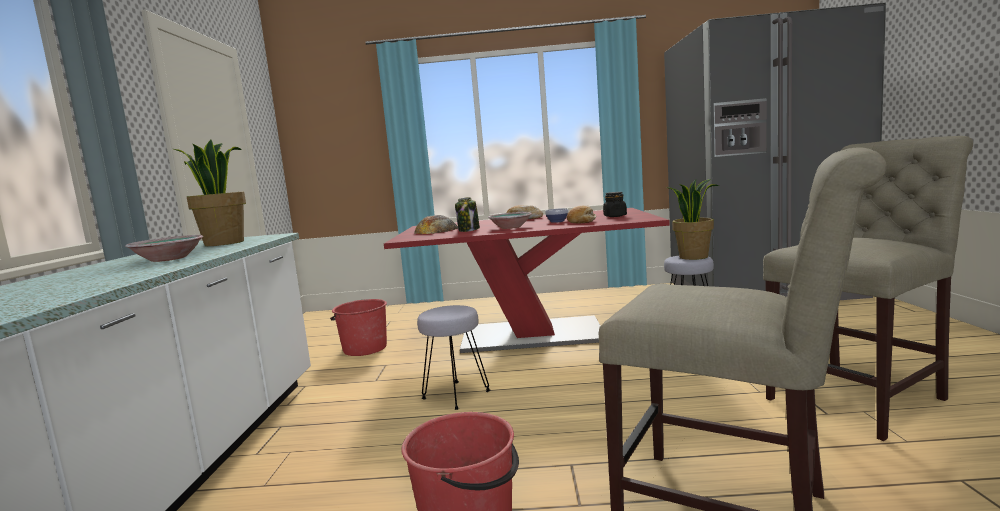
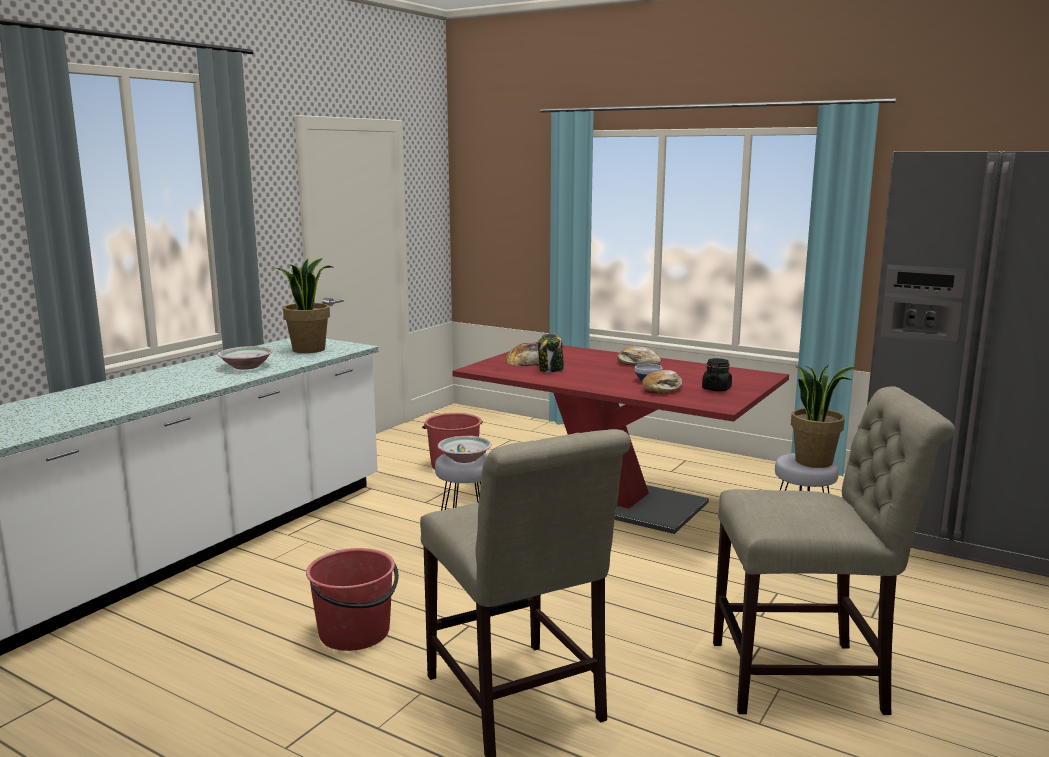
camera: 30 degrees right, 5 degrees up
(510, 227) = (589, 377): bowl -> bowl (464, 458)

